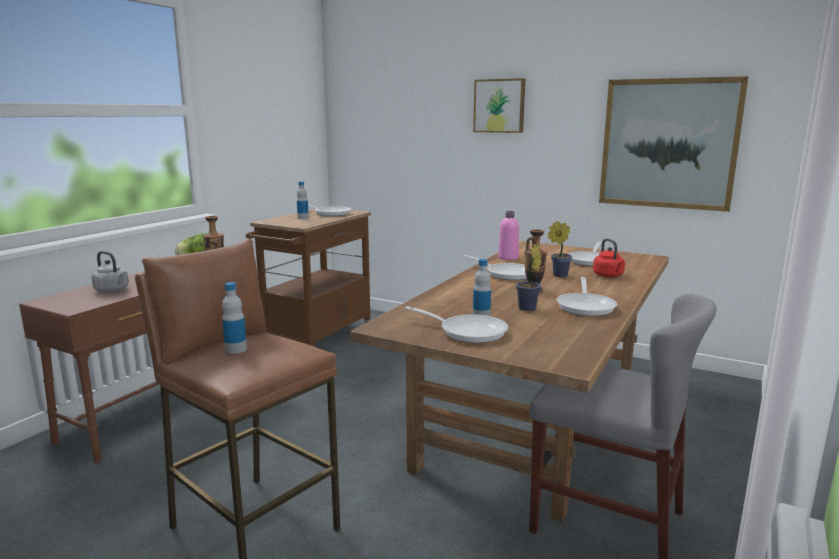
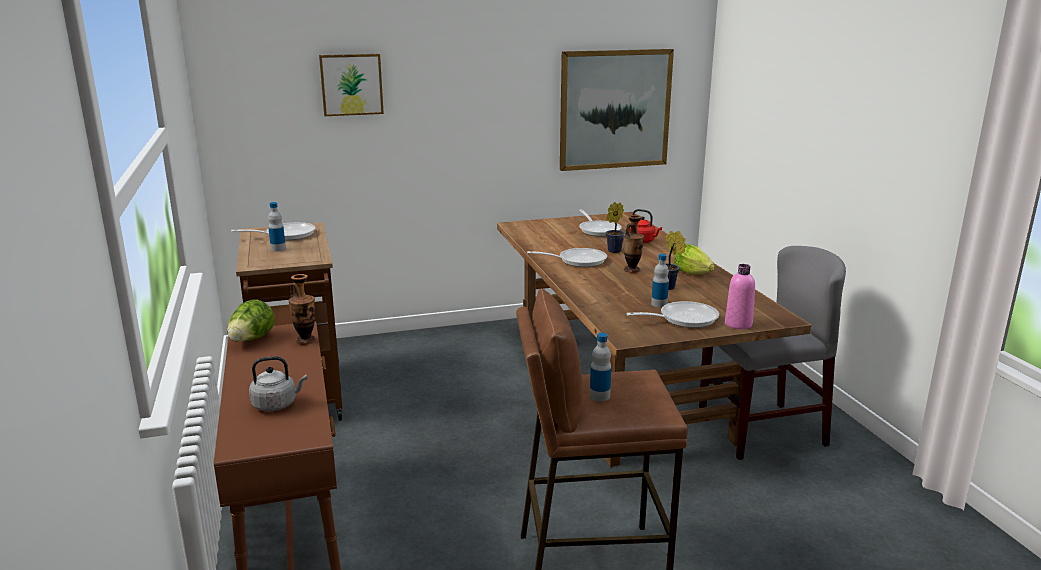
camera: 45 degrees left, 5 degrees up
(499, 106) = (449, 79): picture -> picture (351, 84)
(508, 258) = (537, 244): pink bottle -> pink bottle (738, 324)
(586, 306) = (692, 273): frying pan -> lettuce

